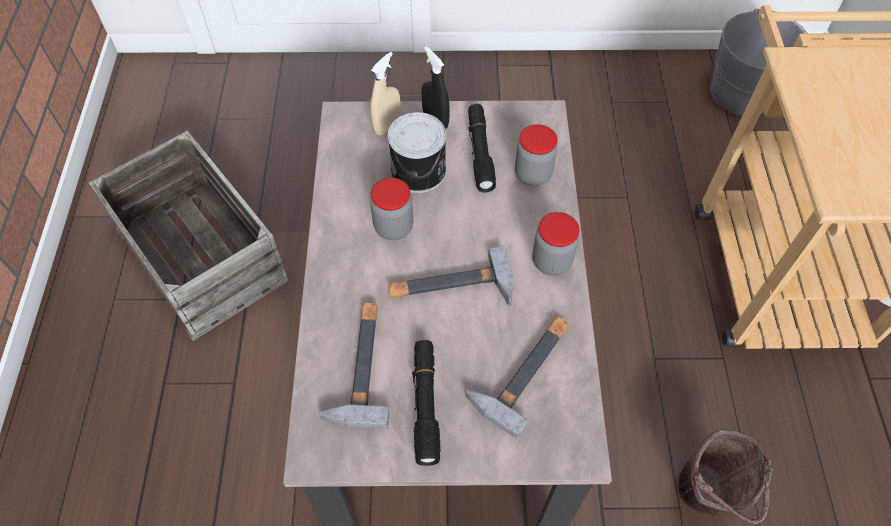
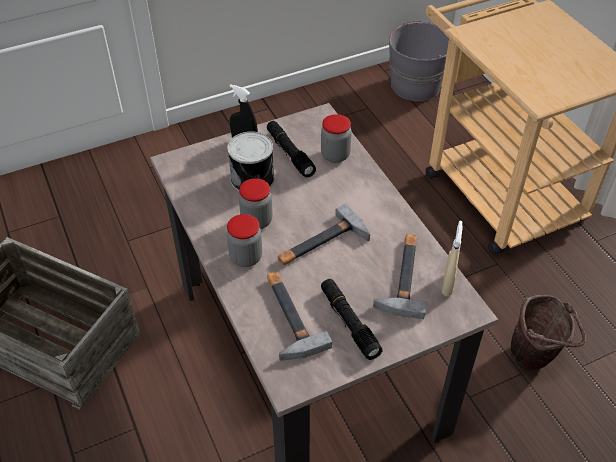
camera: 25 degrees left, 10 degrees down
(387, 126) = (210, 157): beige spray bottle -> beige spray bottle (447, 285)
(551, 261) = (380, 204): jar -> jar (246, 257)

